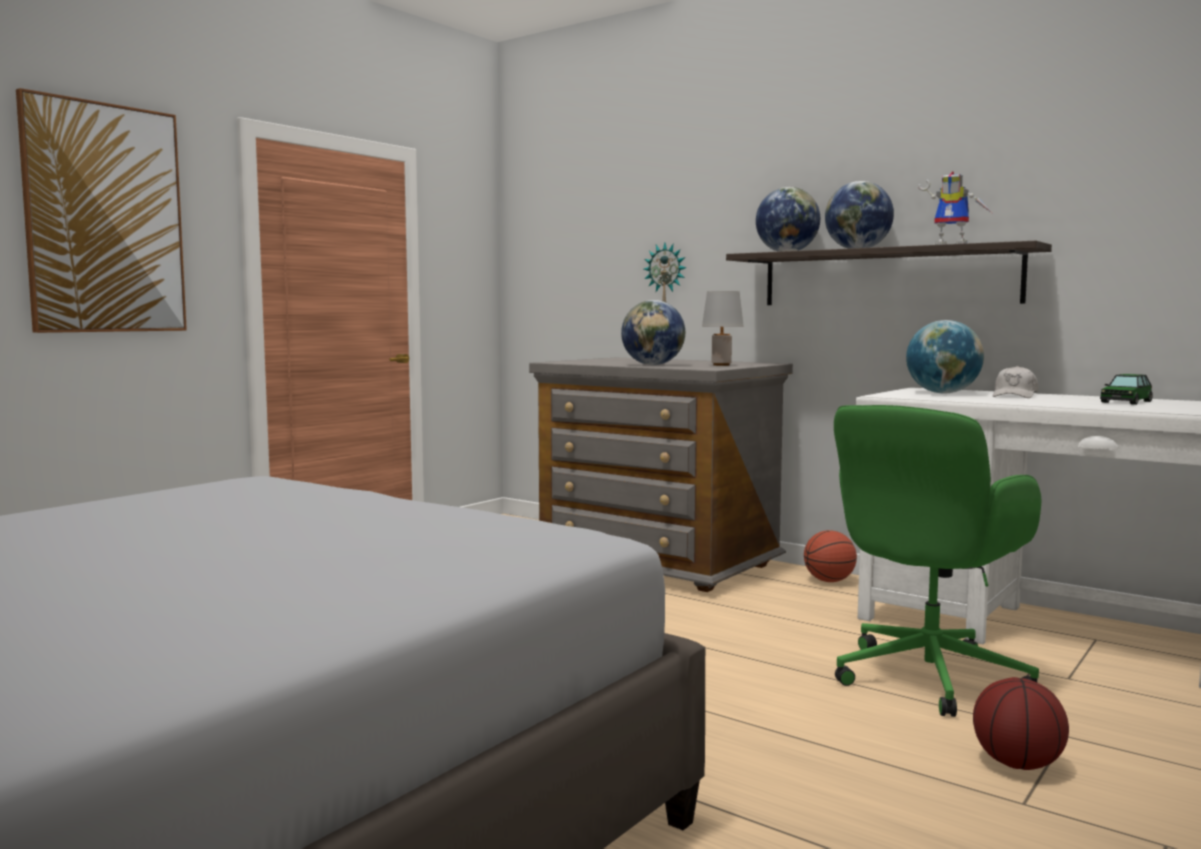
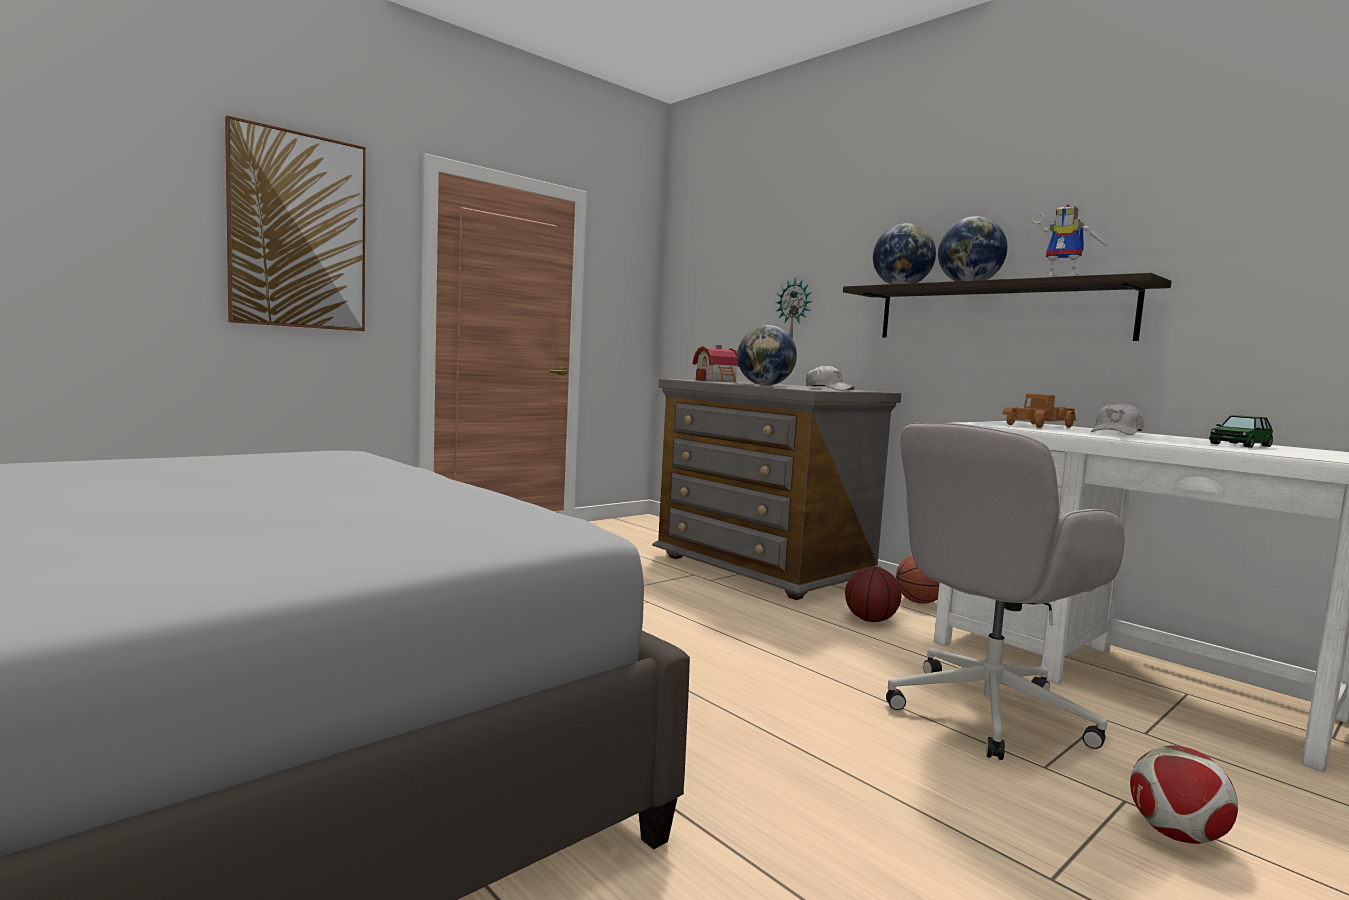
camera: 10 degrees right, 0 degrees up
(593, 361) = (718, 381): none -> toy house
(721, 365) = (828, 389): grey table lamp -> white cap
(927, 678) = (986, 713): green office chair -> grey office chair
(943, 393) = (1040, 426): globe -> toy truck
(1018, 764) = (1059, 827): basketball -> basketball (871, 620)
(1112, 756) = (1176, 835): none -> football

